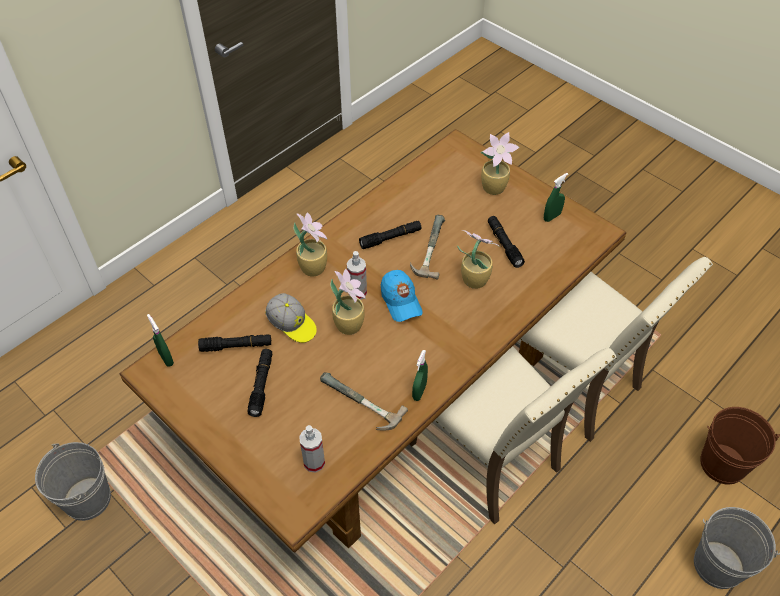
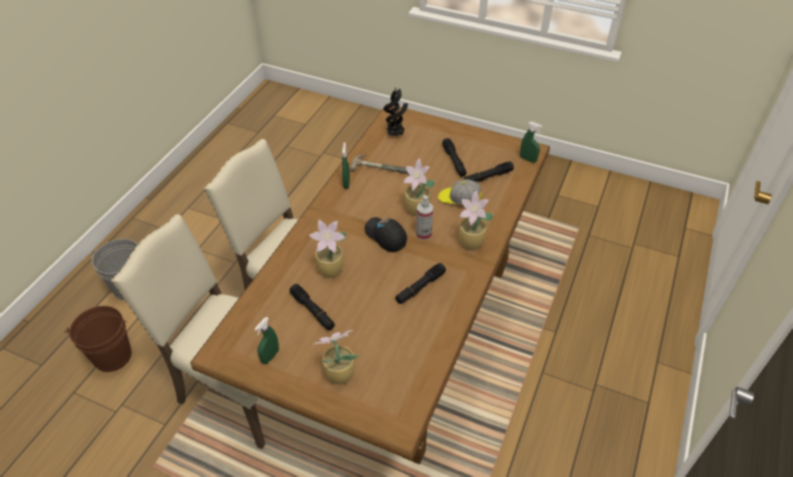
camera: 160 degrees right, 5 degrees down
(87, 499) = (558, 210): grey bucket -> none
(314, 462) = (395, 135): spray bottle -> potted plant
(400, 301) = (386, 237): blue cap -> black cap
(427, 247) = (383, 288): hammer -> none

